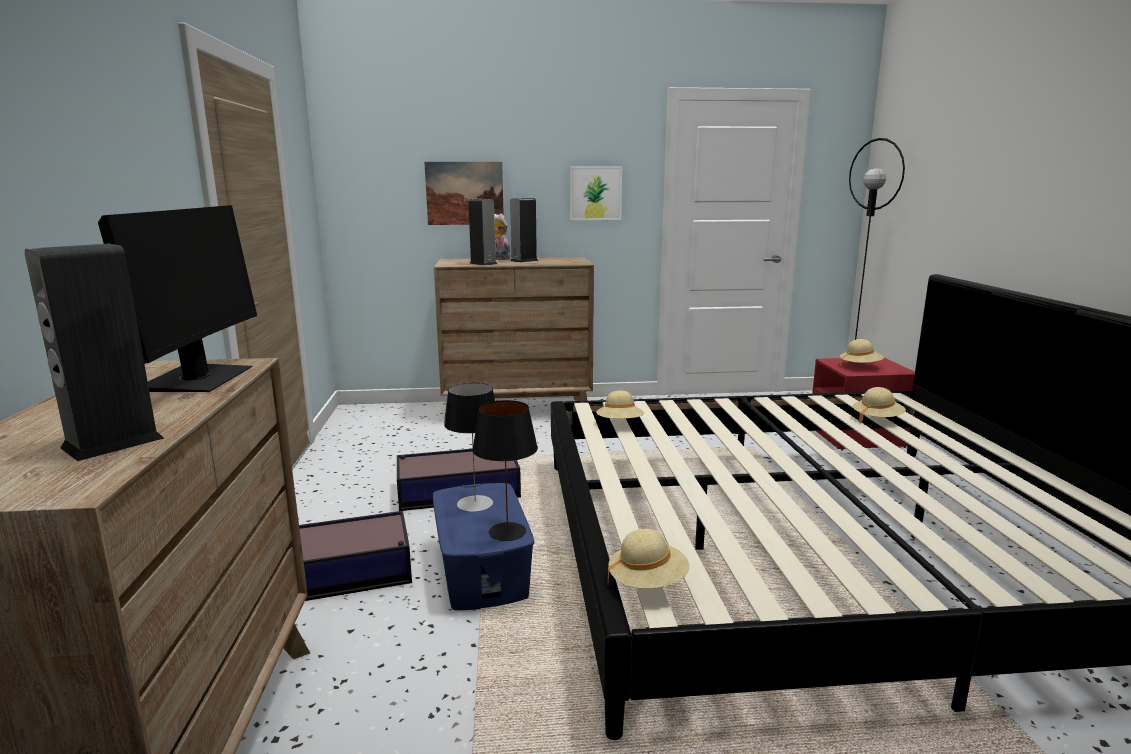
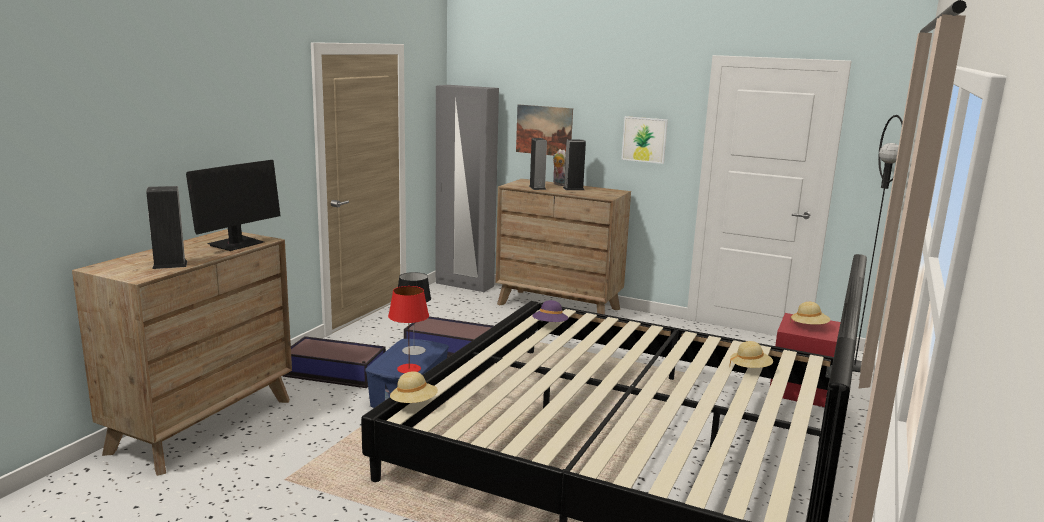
camera: 30 degrees right, 0 degrees up
(375, 410) = (464, 285): none -> grey wardrobe
(506, 531) = (408, 368): black table lamp -> red table lamp
(620, 424) = (550, 325): beige hat -> purple hat

